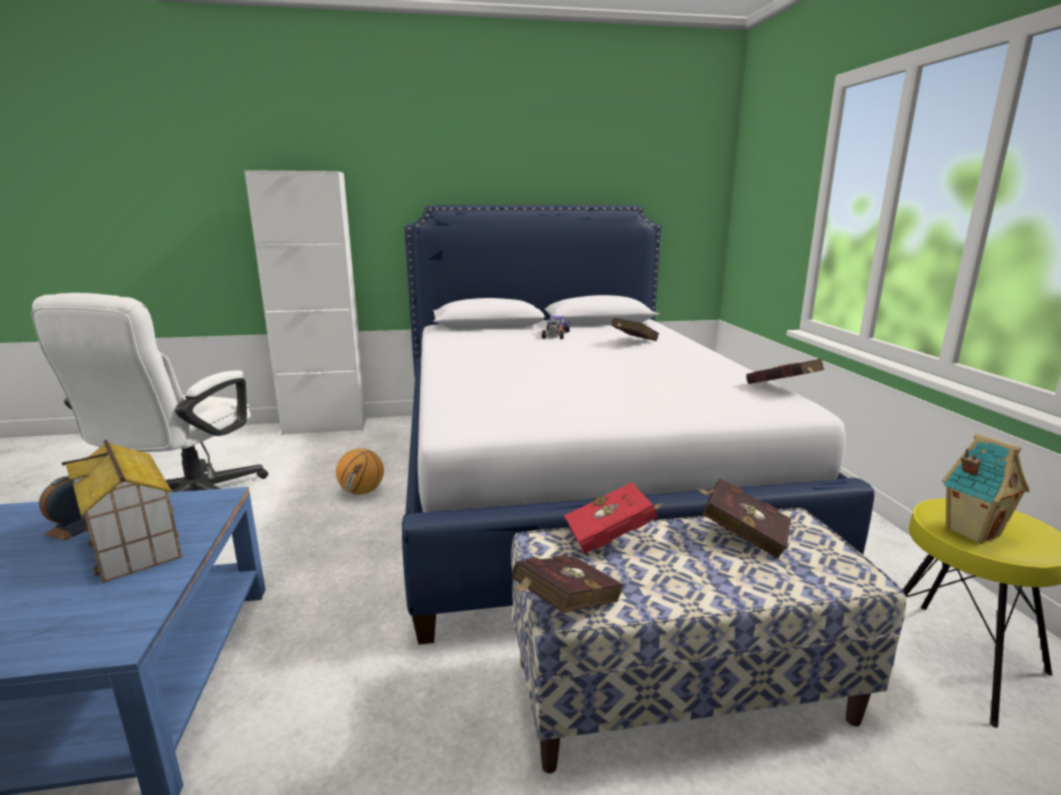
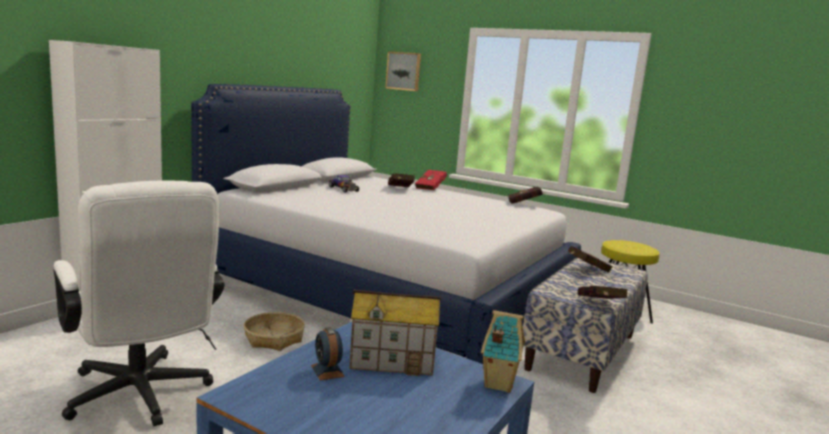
camera: 50 degrees left, 5 degrees down
(362, 492) = (274, 338): basketball -> basket
(613, 537) = (559, 282): red book -> red book (431, 188)
(758, 170) = (404, 71): none -> picture
(971, 531) = (632, 249): toy house -> toy house (497, 384)

